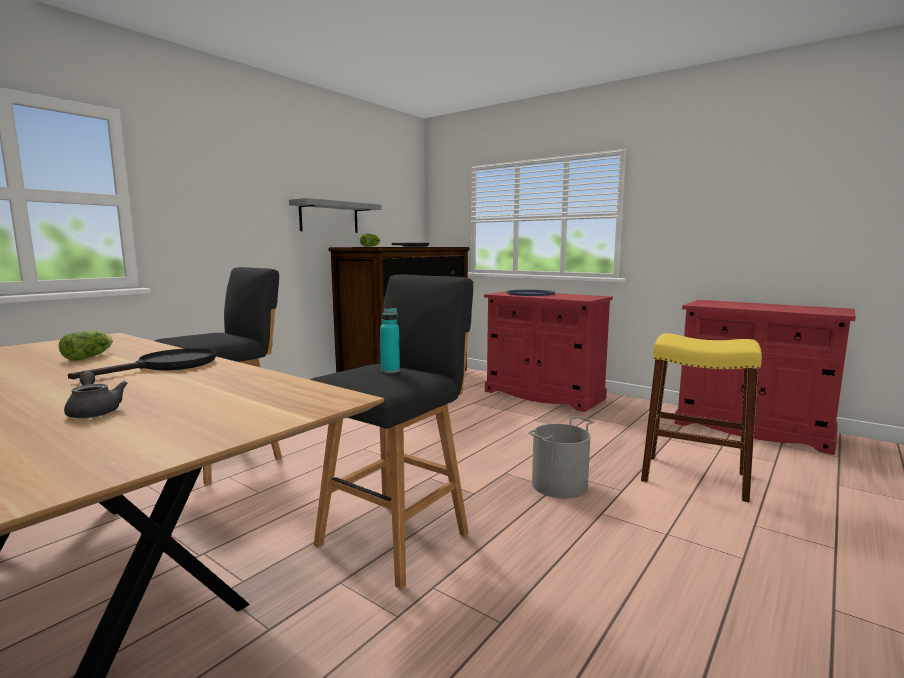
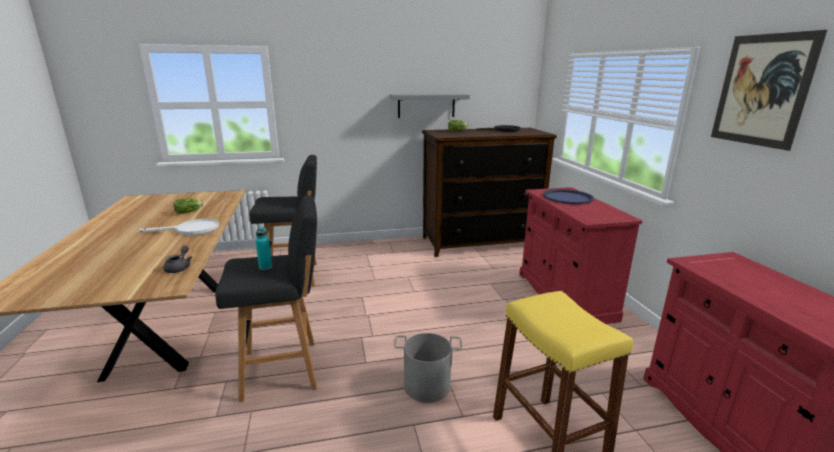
camera: 40 degrees right, 10 degrees up
(94, 411) = (103, 259): grey teapot -> grey teapot (179, 268)
(167, 366) = (191, 230): black frying pan -> white frying pan
(690, 175) = (762, 90): none -> picture

